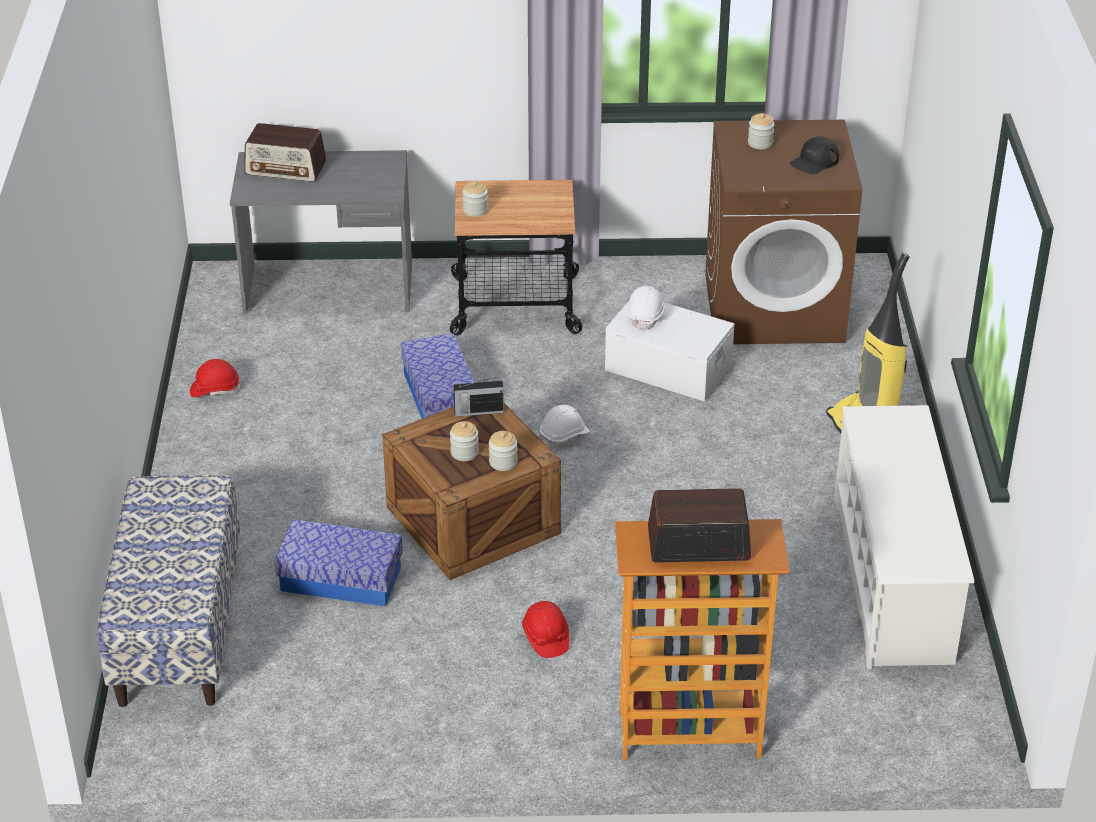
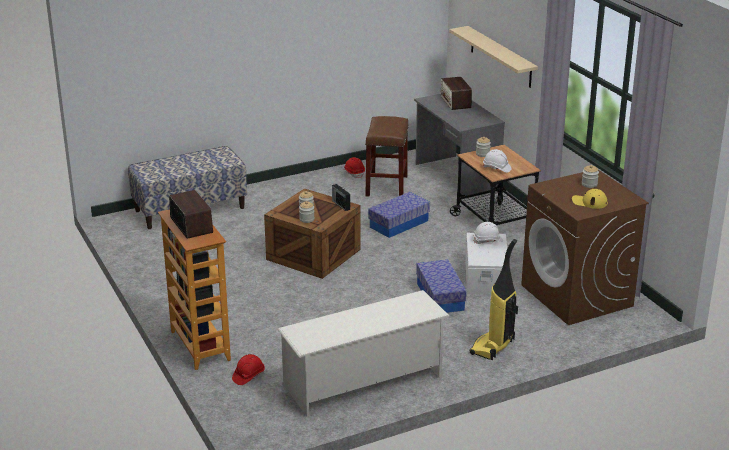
camera: 65 degrees right, 10 degrees down
(295, 369) = (386, 186): none -> brown stool
(340, 579) = (247, 234): storage box -> storage box (440, 296)
(364, 49) = (500, 57): none -> beige shelf
(545, 638) = (243, 292): red hard hat -> red hard hat (248, 376)
(564, 435) = (399, 262): white hard hat -> white hard hat (496, 168)
(814, 161) = (589, 202): black cap -> yellow cap

